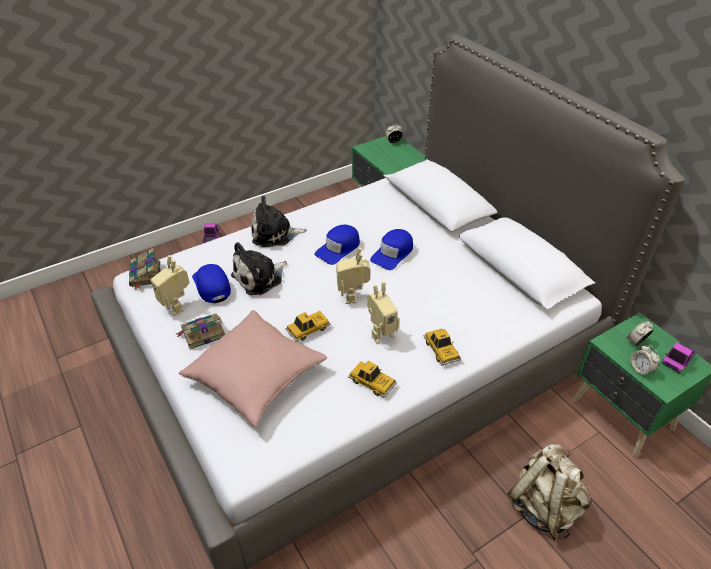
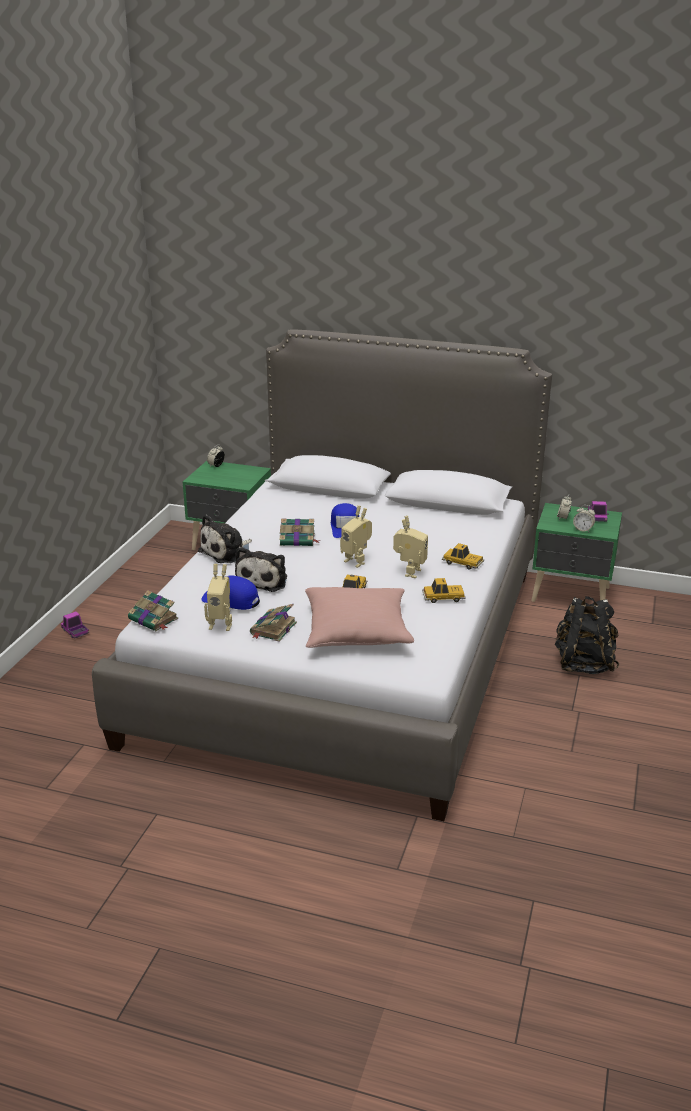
camera: 40 degrees left, 15 degrees down
(338, 248) = (298, 540): blue cap -> book
(543, 506) = (583, 664): beige backpack -> black backpack

